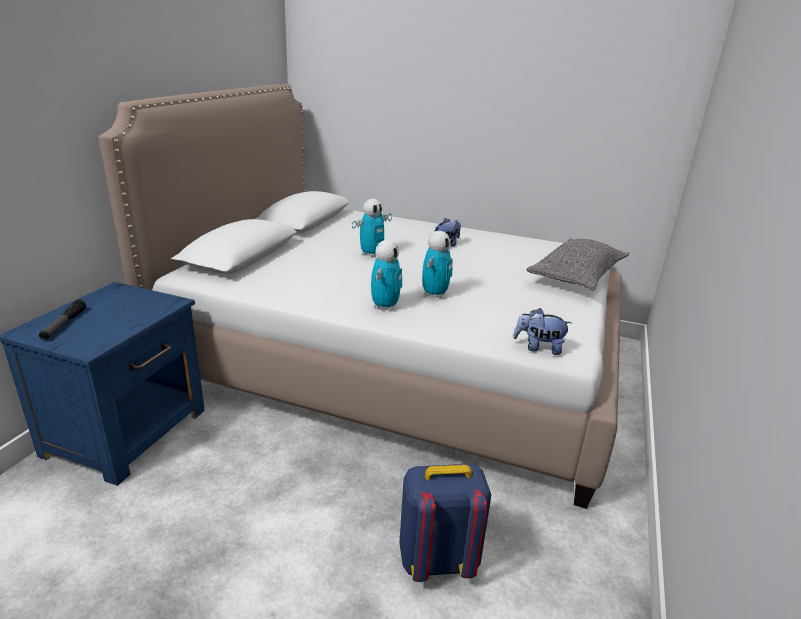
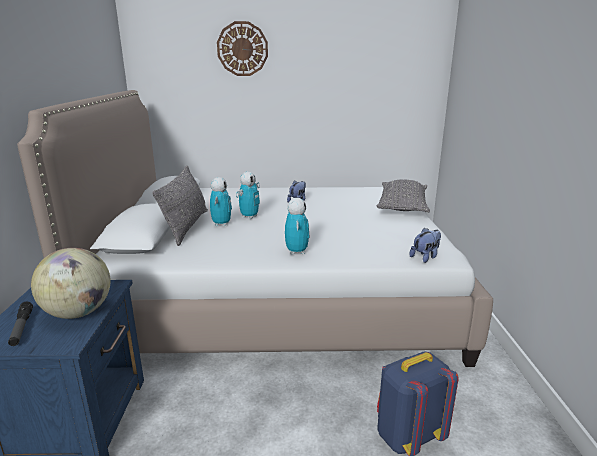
camera: 20 degrees left, 5 degrees down
(120, 322) = (79, 313): none -> globe
(294, 253) = (187, 226): none -> grey pillow
(419, 41) = (242, 49): none -> wall clock
(434, 294) = (324, 236): toy robot -> toy robot (221, 224)
(538, 348) = (425, 257): plush toy -> plush toy turned 150 degrees clockwise

